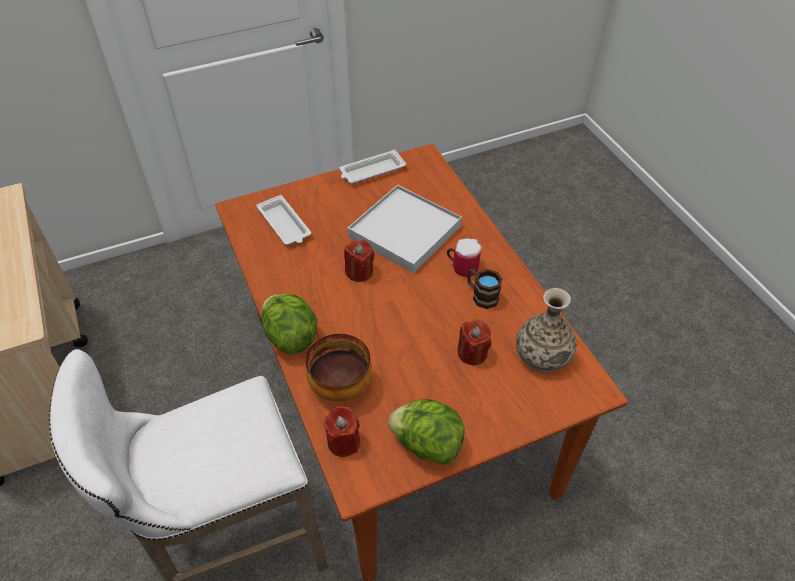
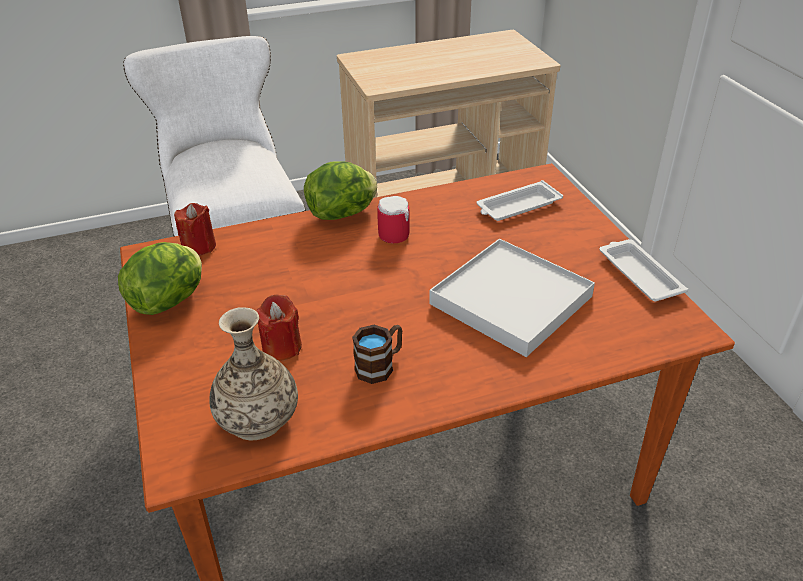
camera: 95 degrees right, 10 degrees down
(339, 385) = (268, 244): bowl -> none
(359, 272) = (435, 260): red candle -> none
(462, 266) = (439, 351): mug -> mug (397, 233)

